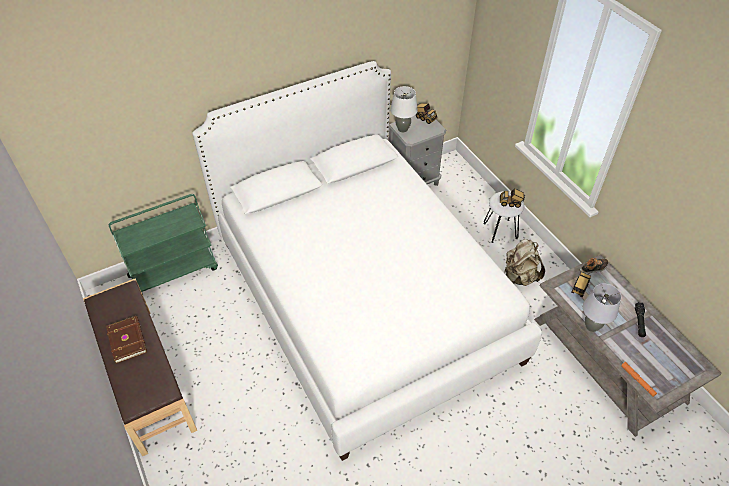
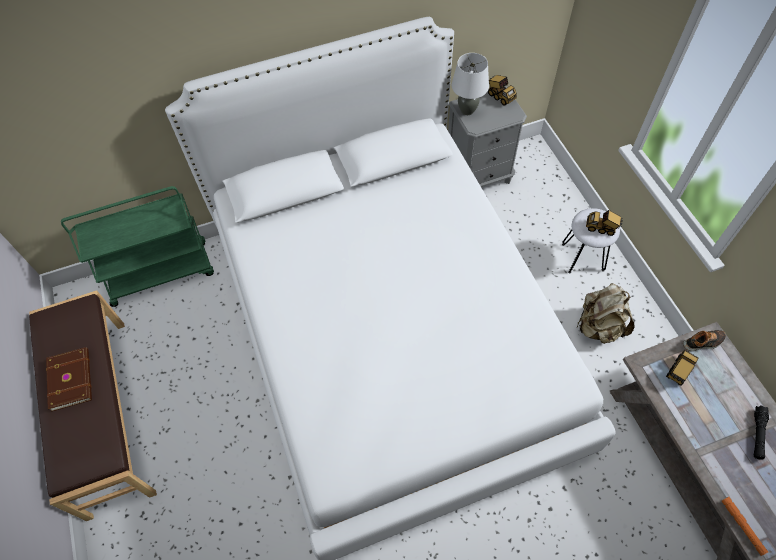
camera: 10 degrees right, 10 degrees up
(591, 326) = (687, 433): grey table lamp -> none

